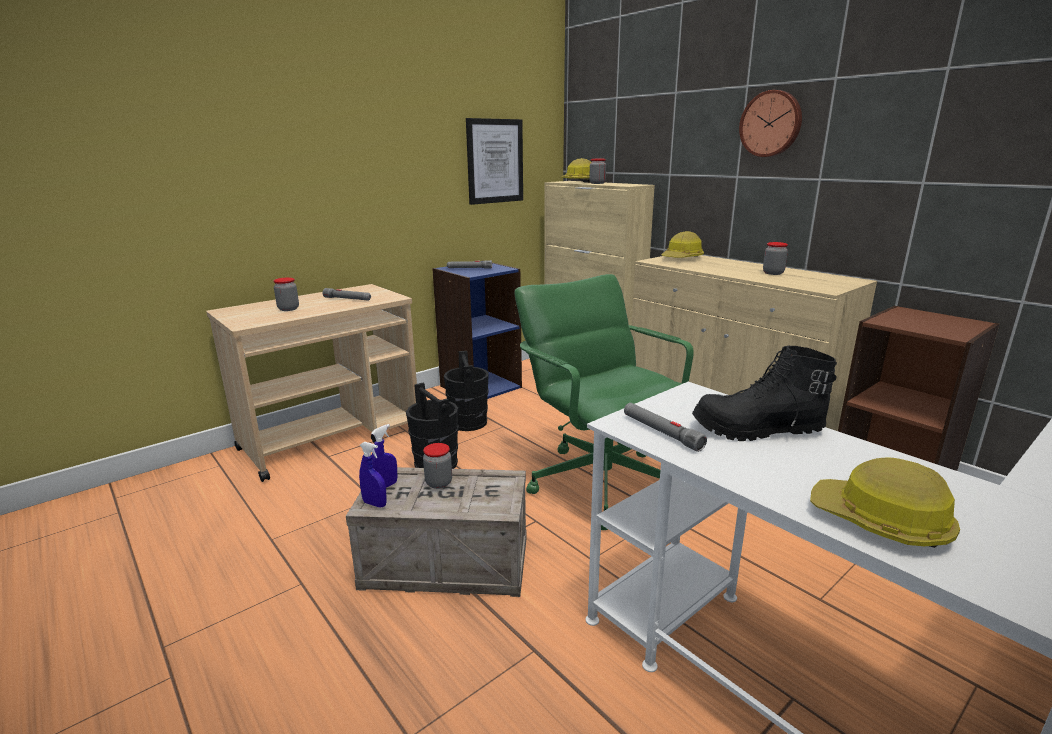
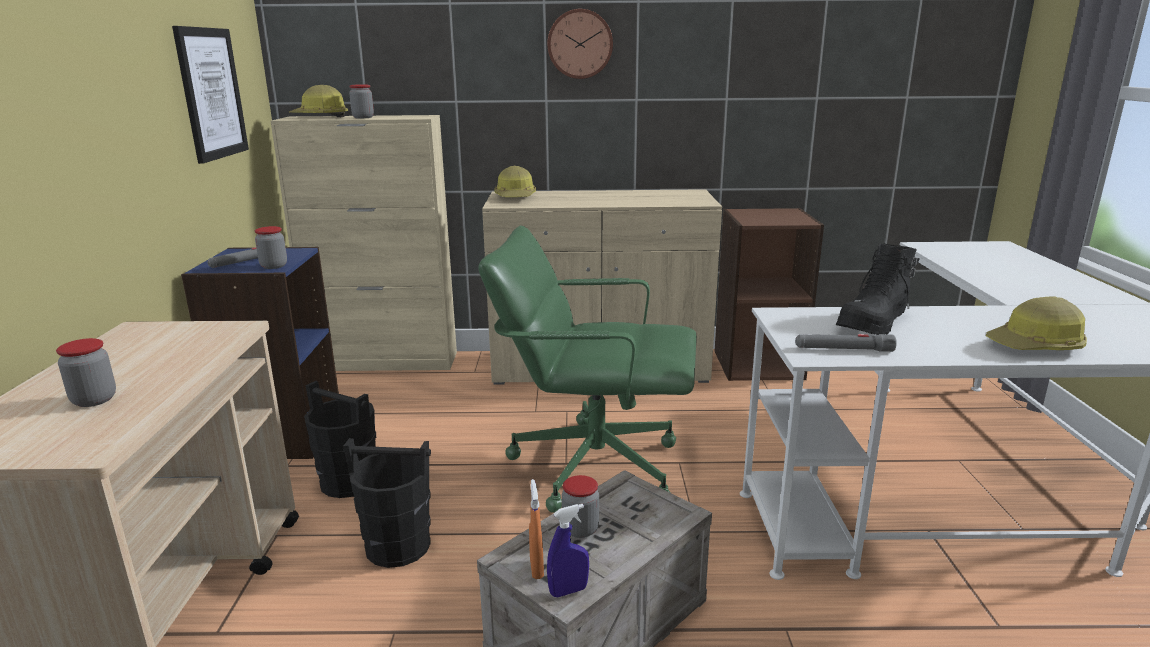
camera: 50 degrees left, 0 degrees up
(347, 299) = (162, 352): grey flashlight -> none
(386, 486) = (536, 568): blue spray bottle -> orange spray bottle
(773, 273) = (629, 197): jar -> jar (274, 266)

